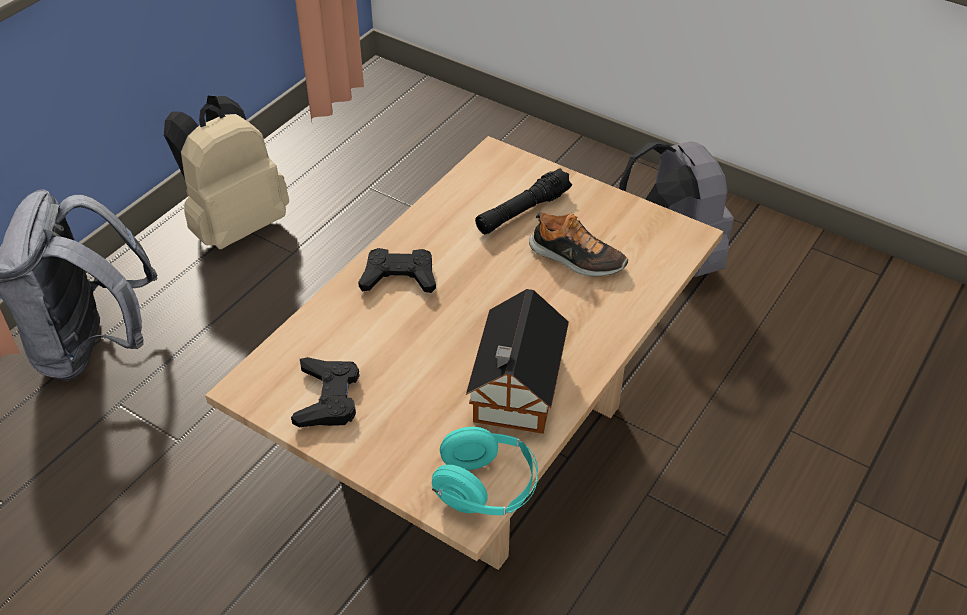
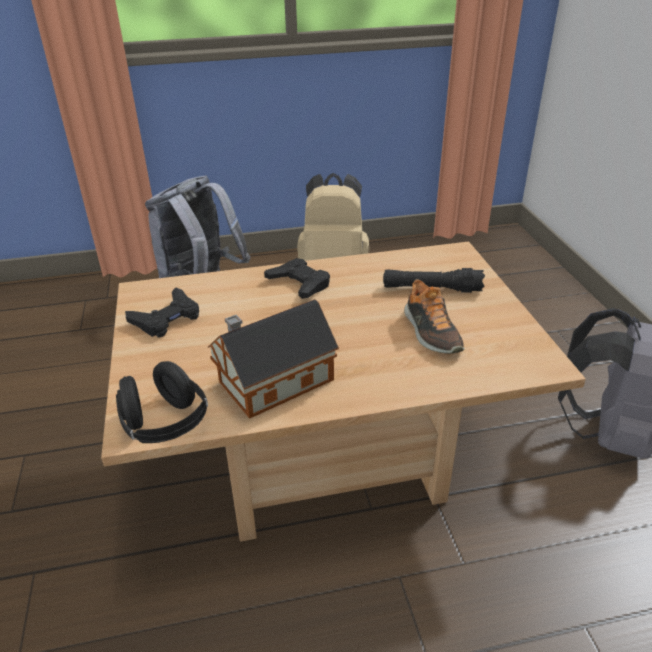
camera: 45 degrees right, 10 degrees down
(486, 489) = (165, 424): turquoise headphones -> black headphones

